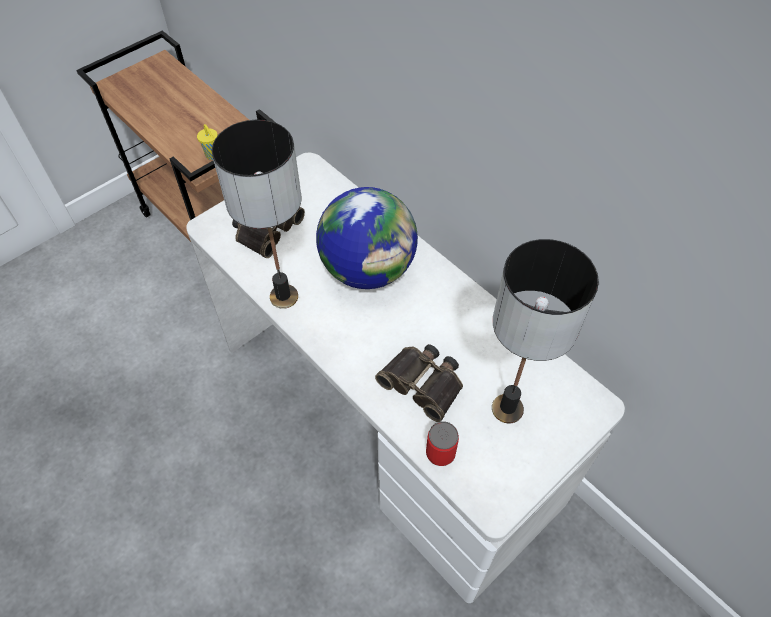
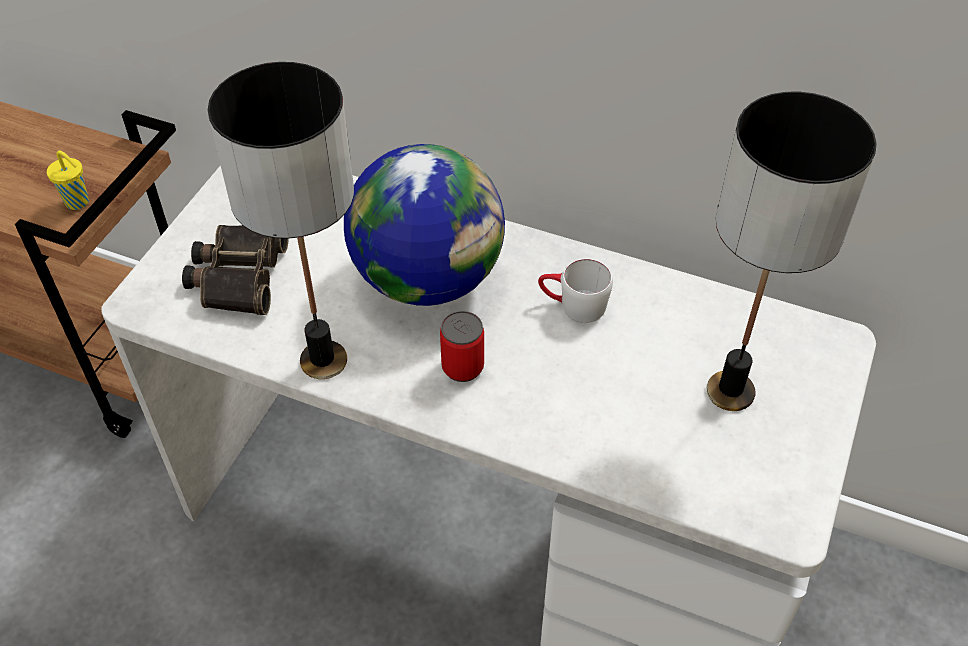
camera: 25 degrees left, 5 degrees down
(424, 382) = (599, 401): binoculars -> none
(440, 453) = (678, 485): can -> can (462, 367)
(443, 317) = (572, 305): none -> white mug

